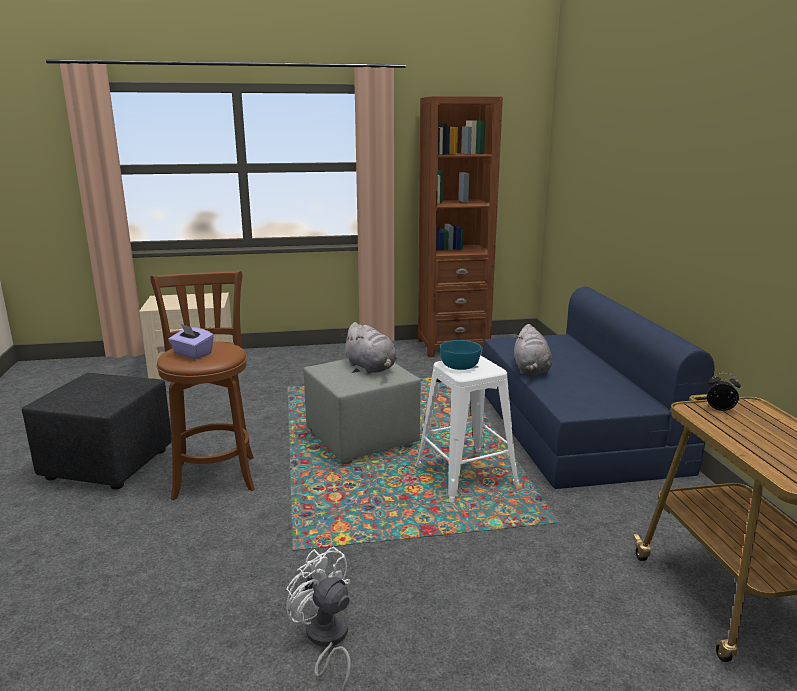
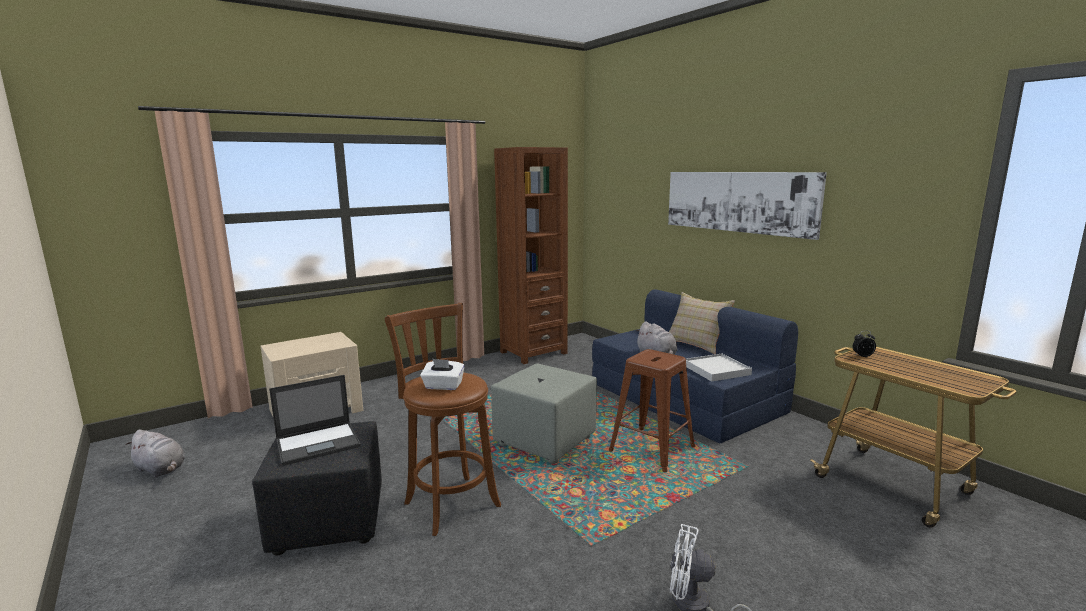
camera: 25 degrees left, 5 degrees down
(97, 389) = (319, 443): none -> laptop
(192, 354) = (443, 386): purple tissue box -> white tissue box
(371, 368) = (550, 375): grey plush toy -> grey plush toy (161, 469)
(460, 366) = (649, 359): turquoise bowl -> none
(465, 476) = (652, 450): white stool -> brown stool
(584, 398) = (716, 370): none -> white tray
(603, 364) = (696, 344): none -> beige pillow
(678, 175) = (738, 201): none -> picture

